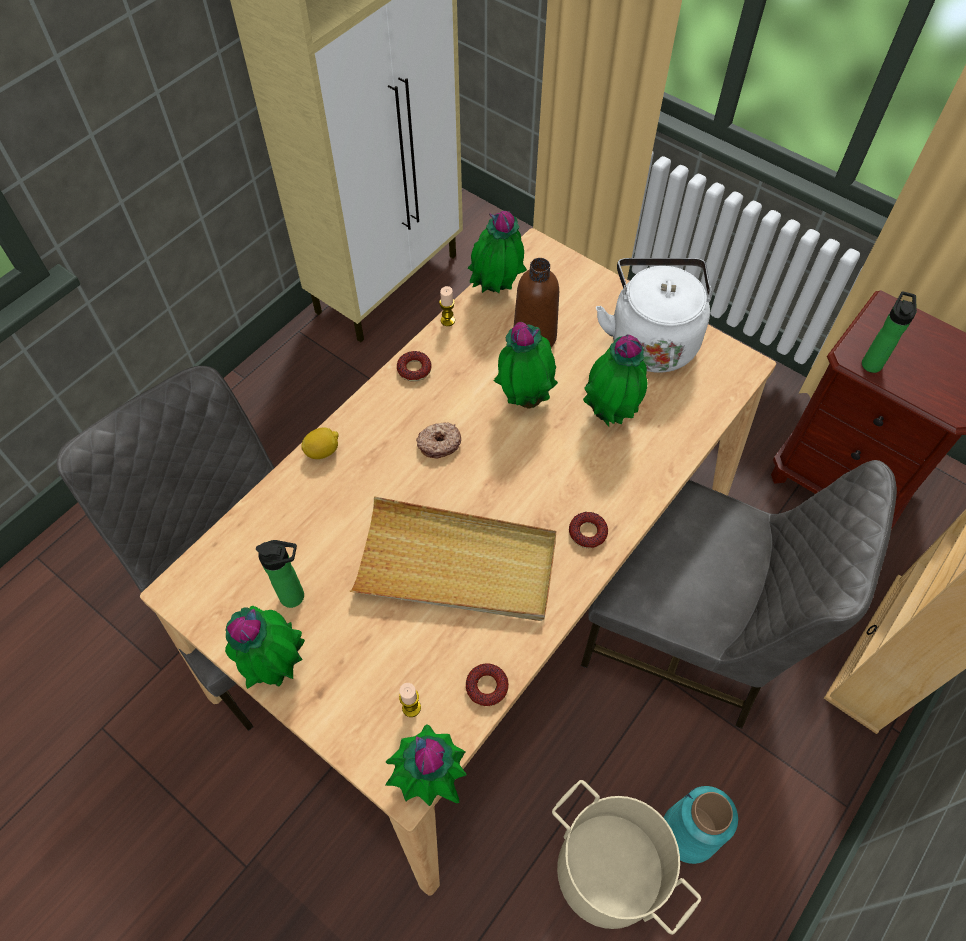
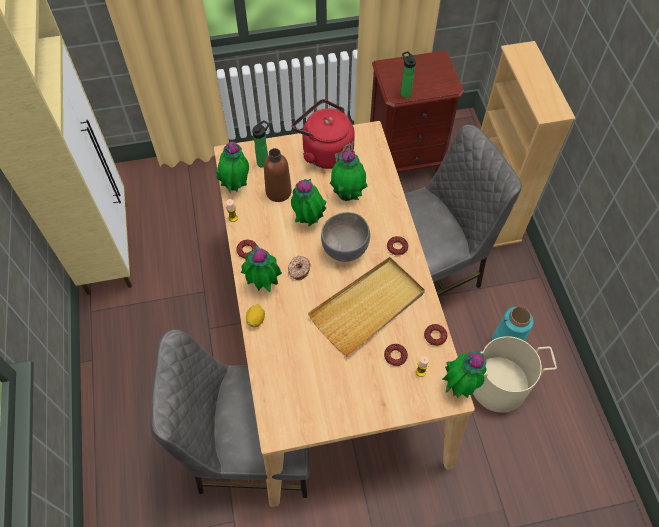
camera: 50 degrees left, 0 degrees up
(275, 665) = (353, 414): potted plant -> potted plant (263, 285)
(296, 596) = (326, 382): bottle -> bottle (264, 162)
(408, 655) = (395, 356): none -> donut
(522, 473) = (345, 249): none -> grey bowl
(651, 339) = (324, 152): white kettle -> red kettle

